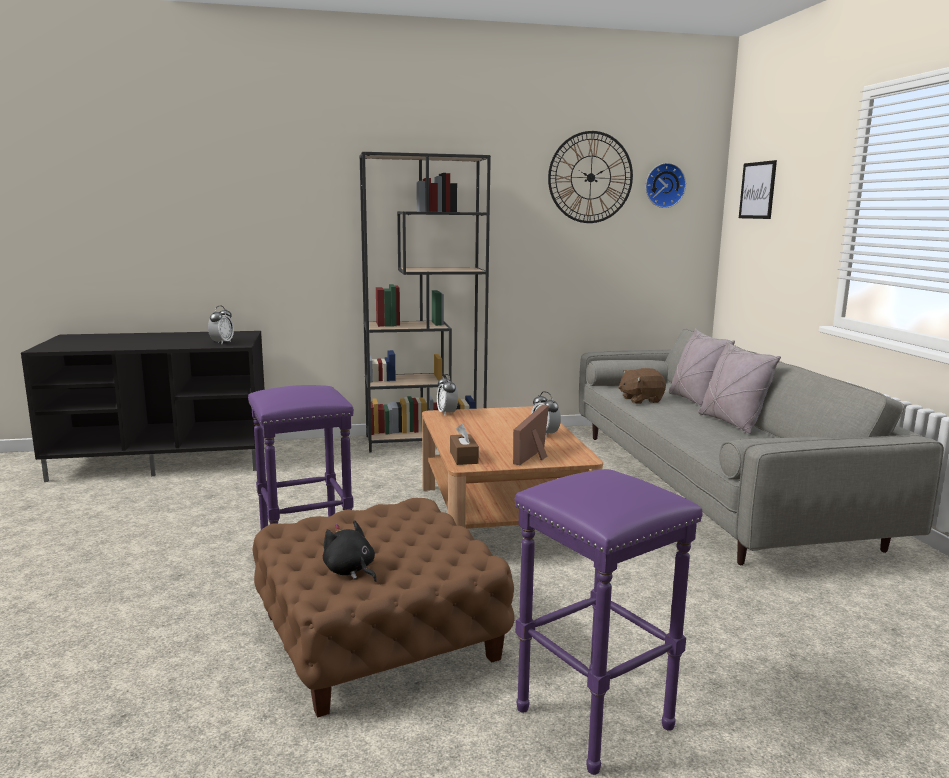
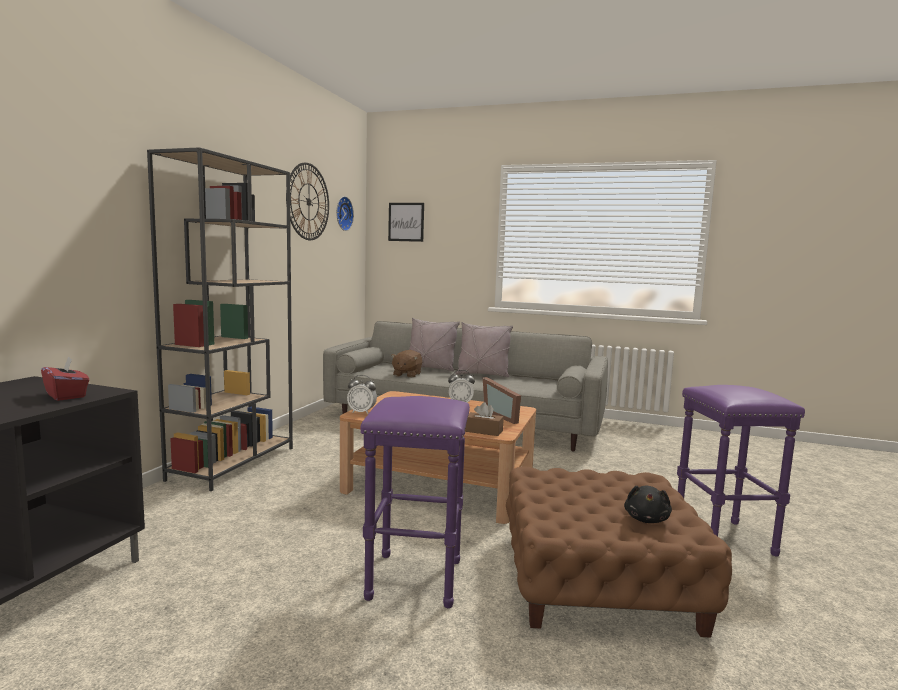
camera: 60 degrees left, 5 degrees down
(222, 343) = (66, 395): alarm clock -> red tissue box
(350, 571) = (646, 519): black plush toy -> black plush toy turned 60 degrees counterclockwise

